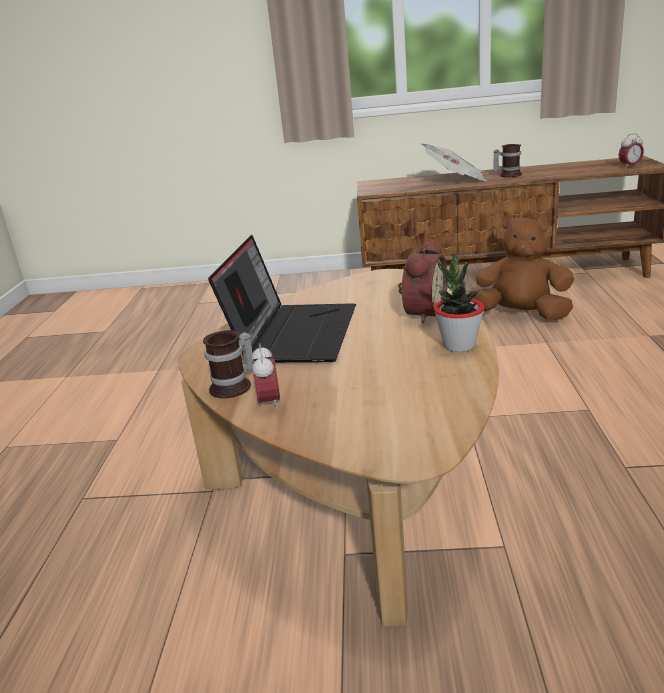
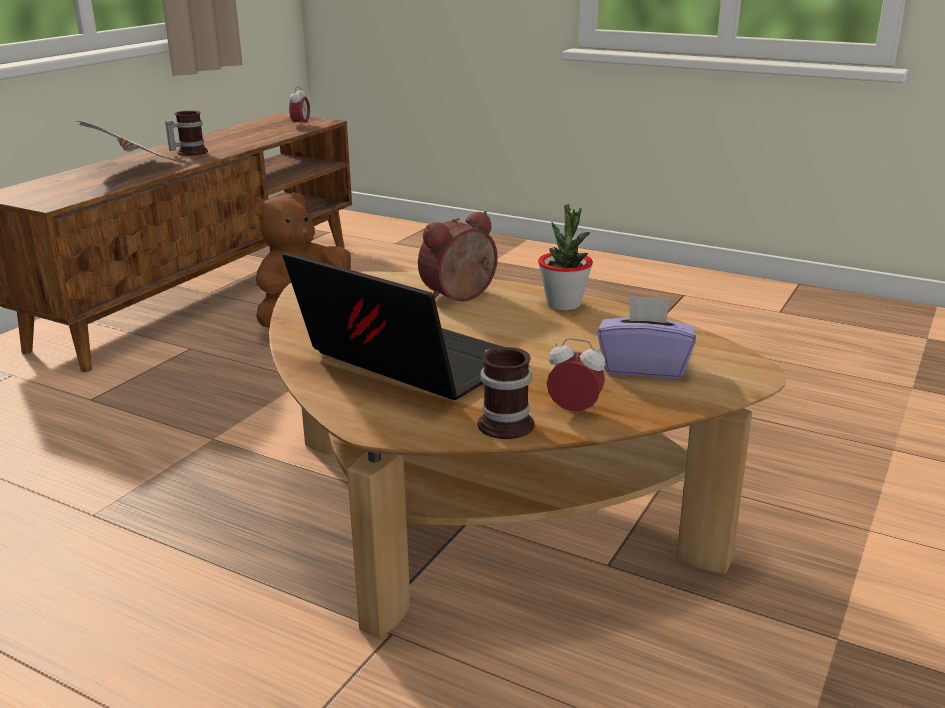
camera: 65 degrees left, 0 degrees up
(372, 407) = (644, 367): none -> purple tissue box
(422, 313) = (461, 297): alarm clock -> alarm clock turned 90 degrees counterclockwise

